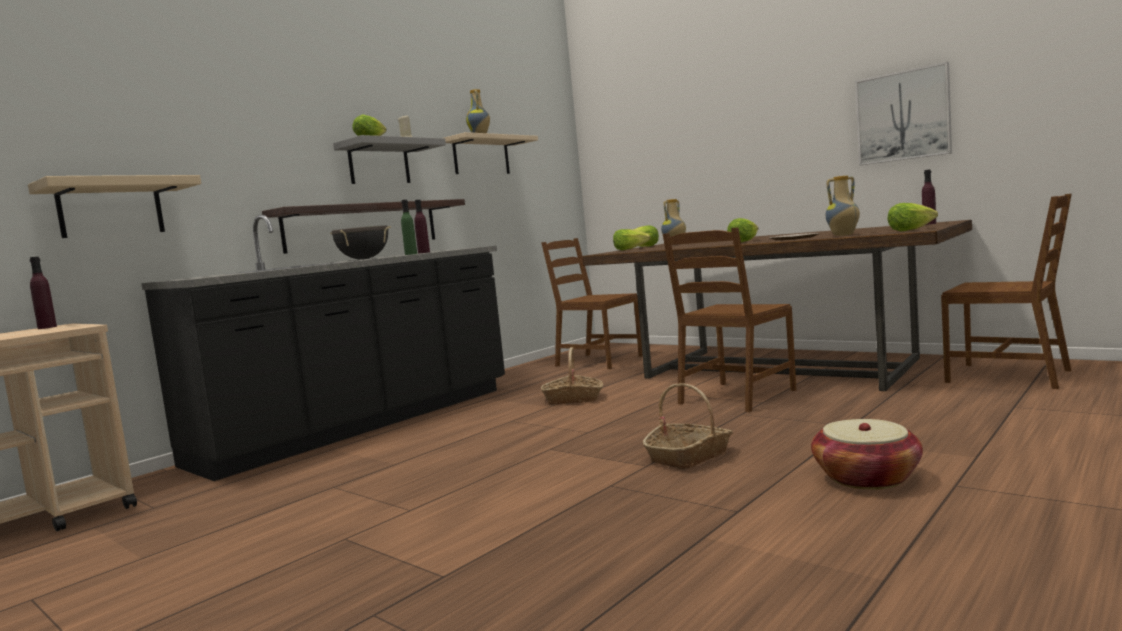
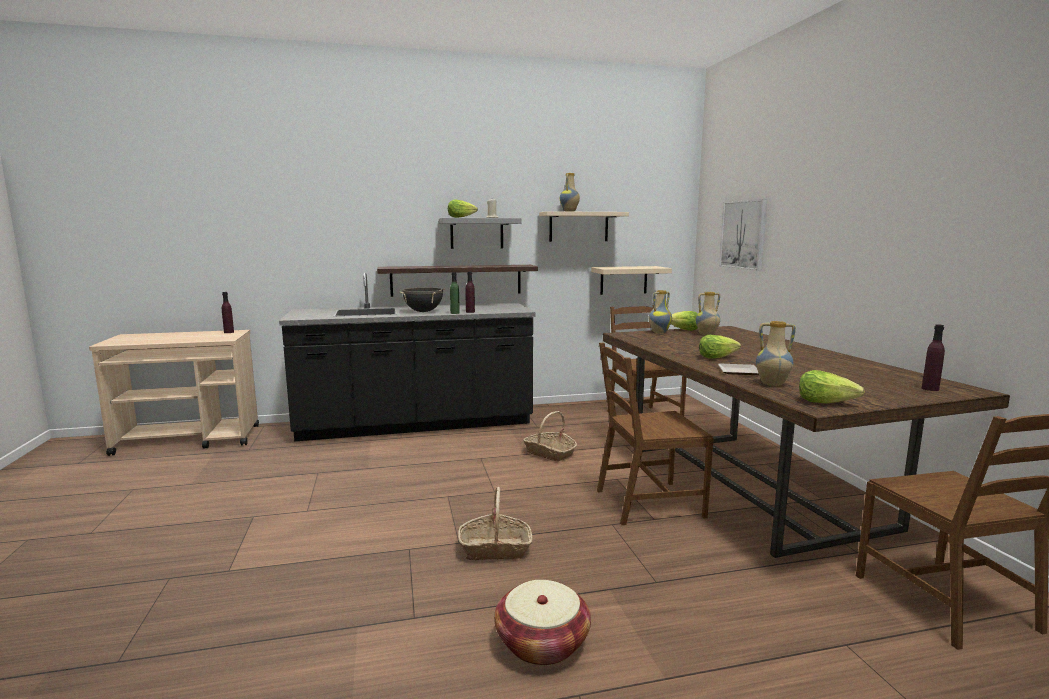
camera: 35 degrees right, 5 degrees up
(111, 209) = (279, 262): beige shelf -> beige shelf (623, 280)
(630, 249) = (659, 332): lettuce -> vase
(903, 116) = (959, 247): picture -> picture (743, 234)

